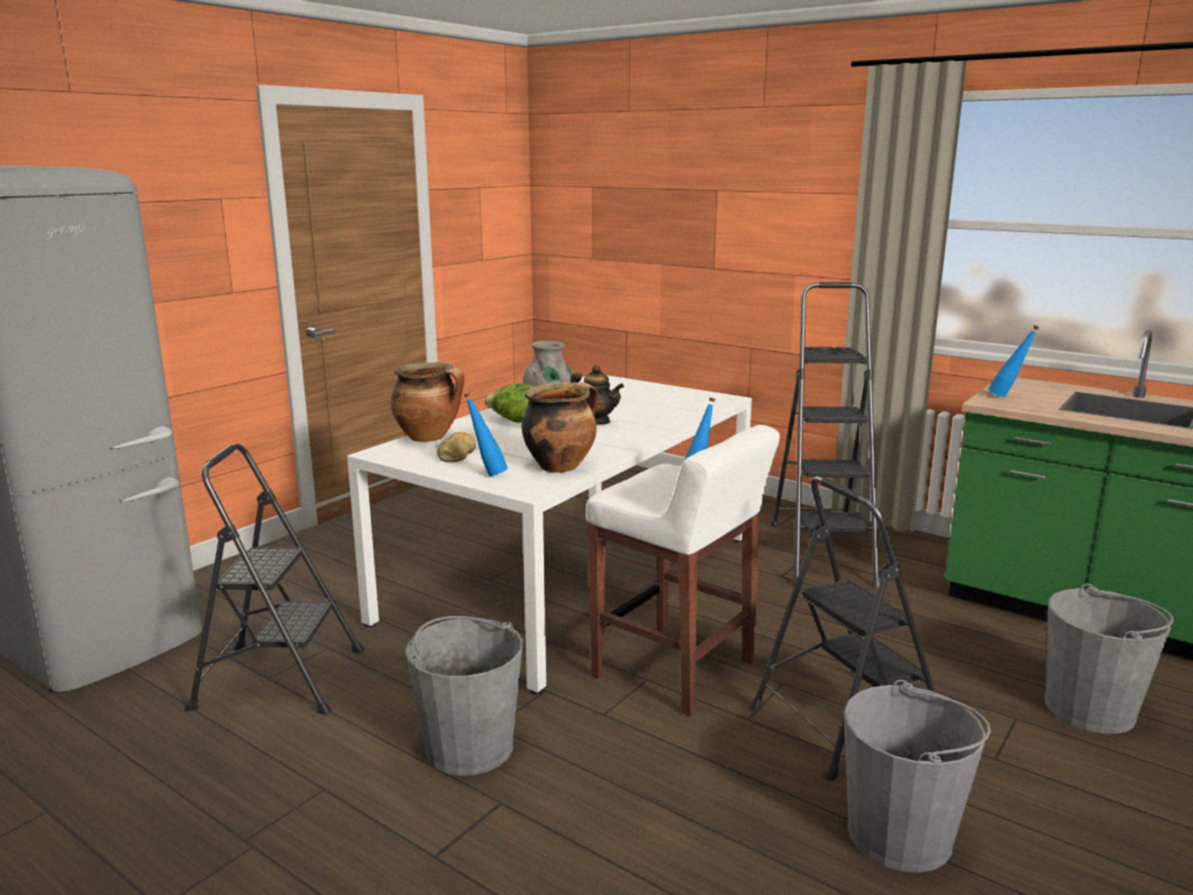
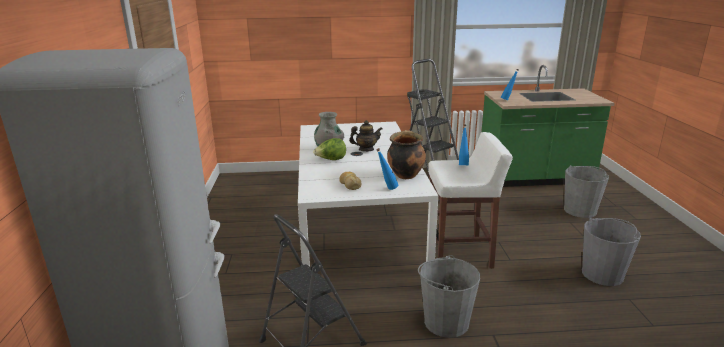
camera: 40 degrees left, 5 degrees up
(429, 437) = (313, 180): cooking pot -> none
(842, 723) = (535, 247): black step ladder -> none

